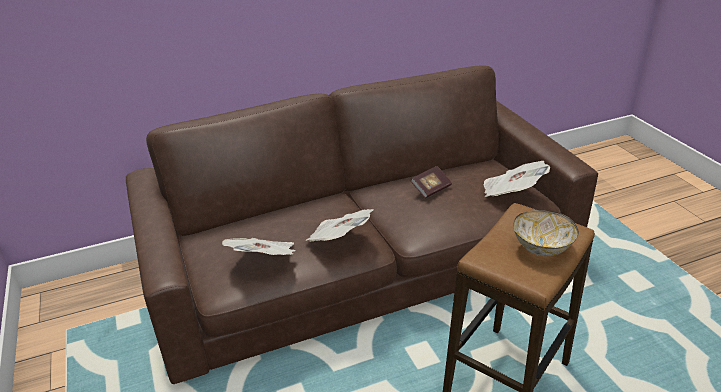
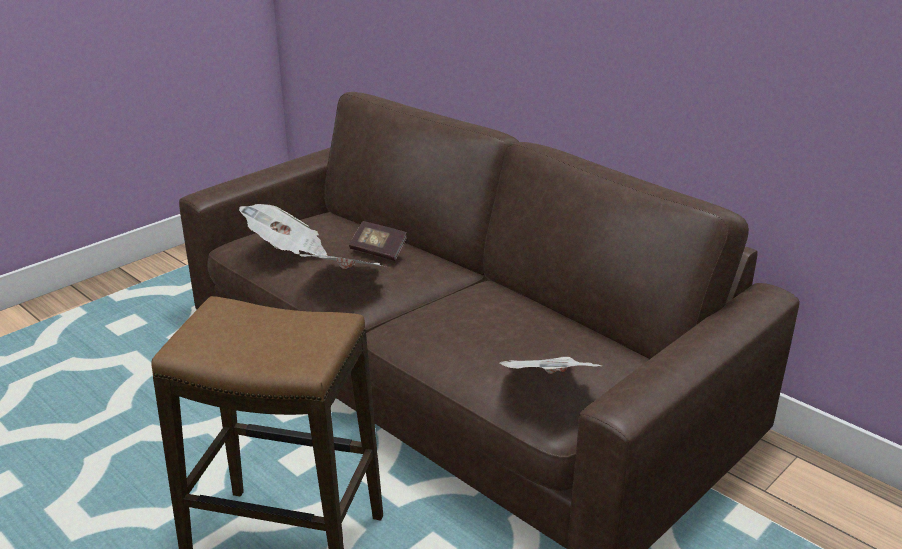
camera: 65 degrees right, 5 degrees down
(431, 189) = (506, 319): book -> book (378, 251)
(542, 248) = (258, 346): bowl -> none

